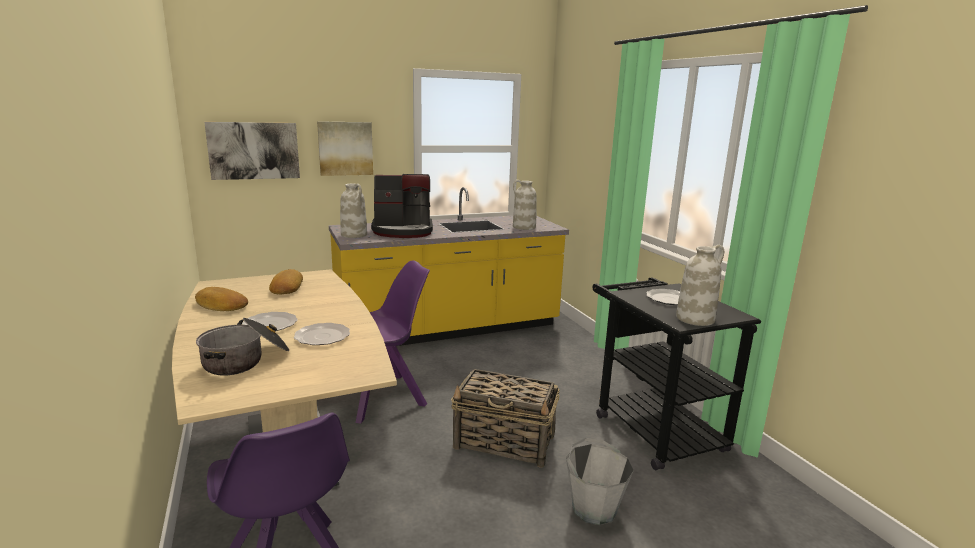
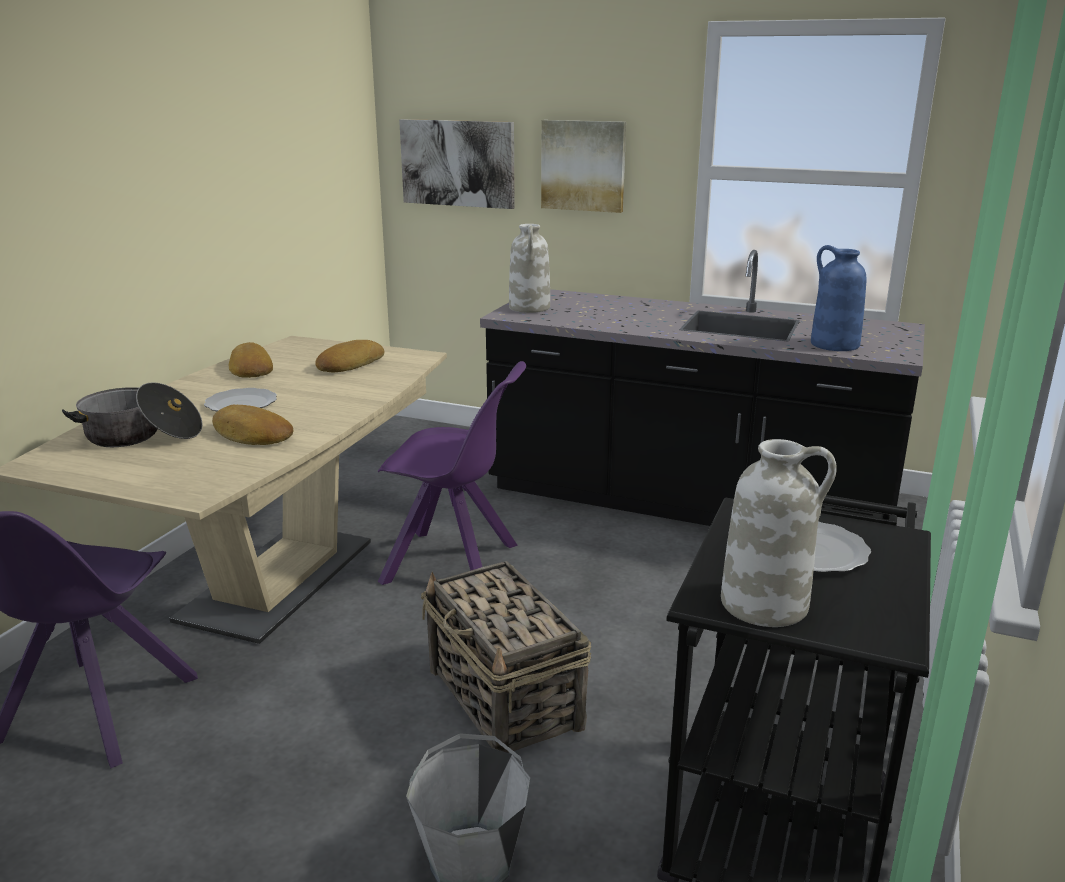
camera: 45 degrees right, 5 degrees up
(323, 336) = (251, 434): plate -> bread
(403, 231) = (610, 314): coffee machine -> none
(449, 329) = (687, 503): yellow counter -> black counter
(523, 227) = (833, 344): white vase -> blue vase

